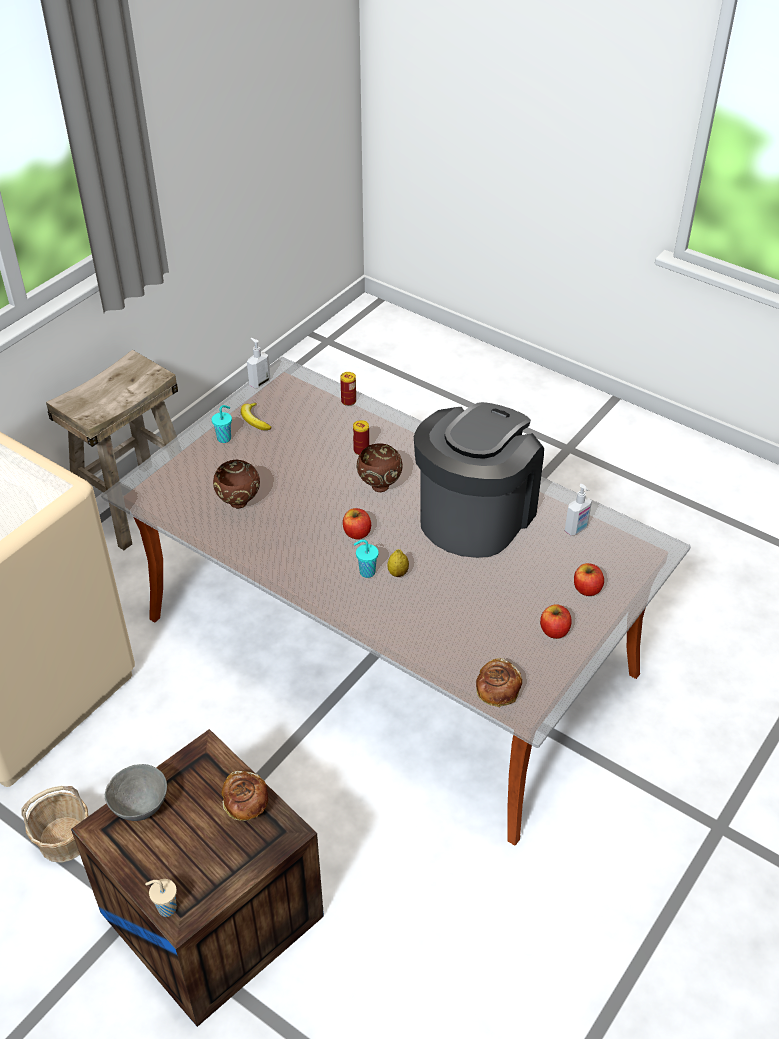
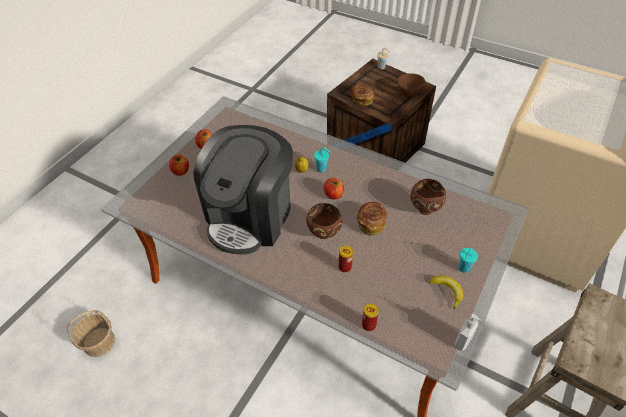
camera: 175 degrees right, 5 degrees up
(64, 840) = (457, 166): basket -> basket (99, 342)
(141, 809) = (409, 94): grey bowl -> brown bowl
(497, 693) = (242, 113): bread -> bread (371, 223)
(576, 529) = (178, 212): soap dispenser -> none

